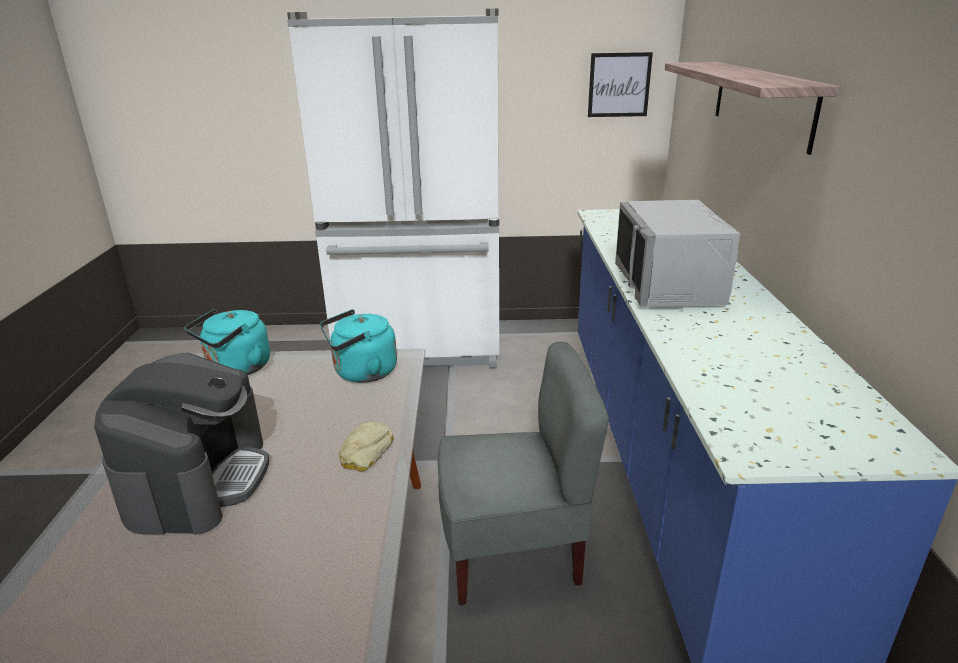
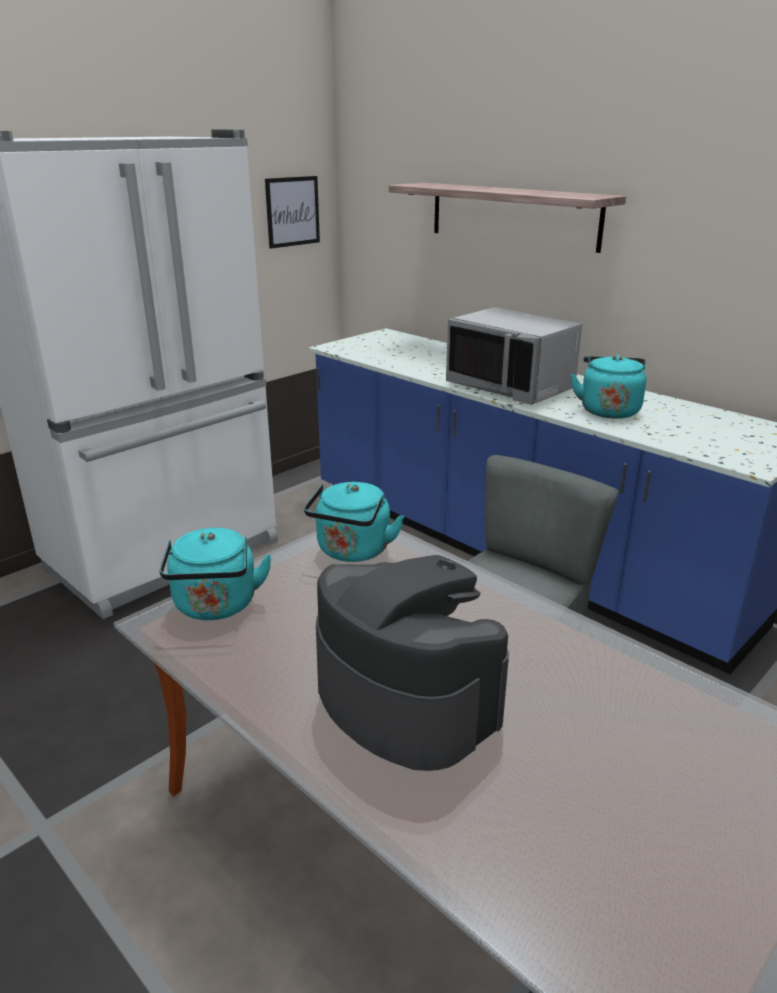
camera: 45 degrees left, 0 degrees up
(364, 452) = (488, 602): bread -> none
(716, 337) = (608, 410): none -> turquoise kettle

